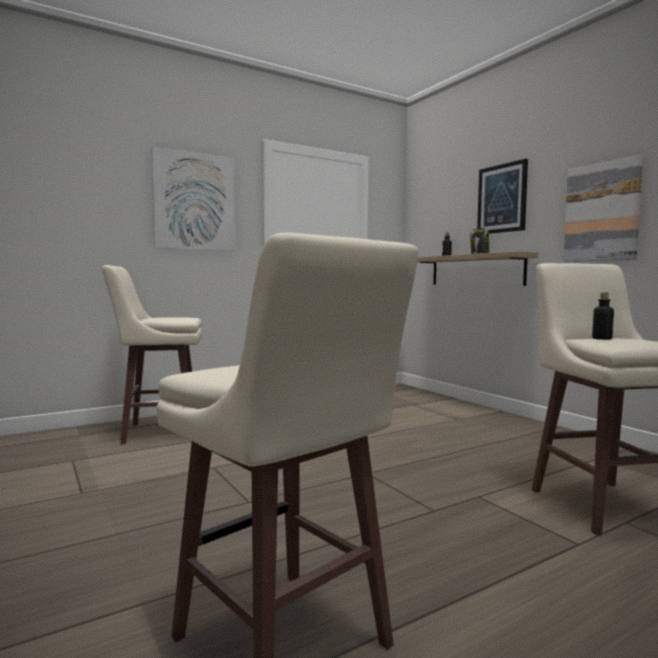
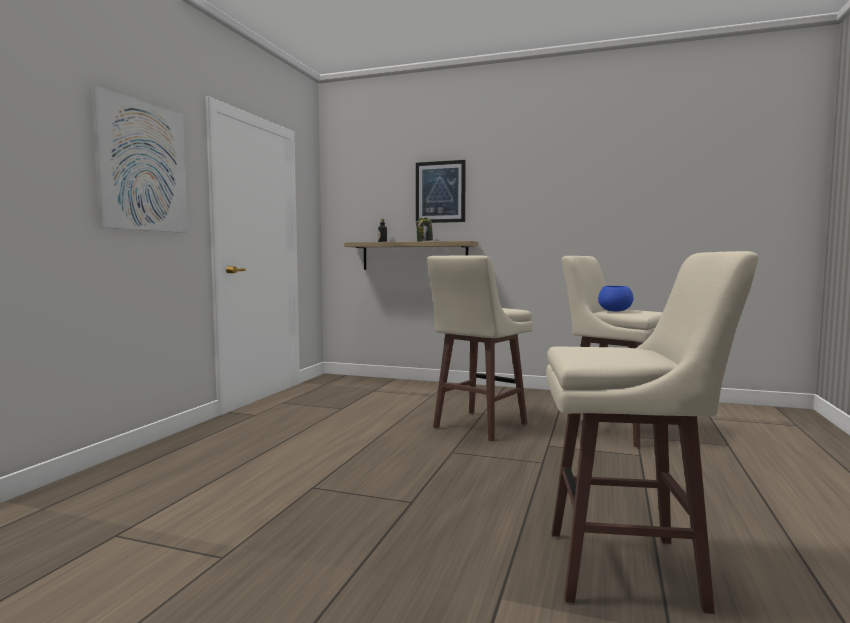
camera: 40 degrees left, 0 degrees up
(159, 432) = (161, 474): beige stool -> beige stool (478, 426)
(602, 212) = (533, 212): picture -> none
(602, 339) = (614, 311): bottle -> blue bowl

